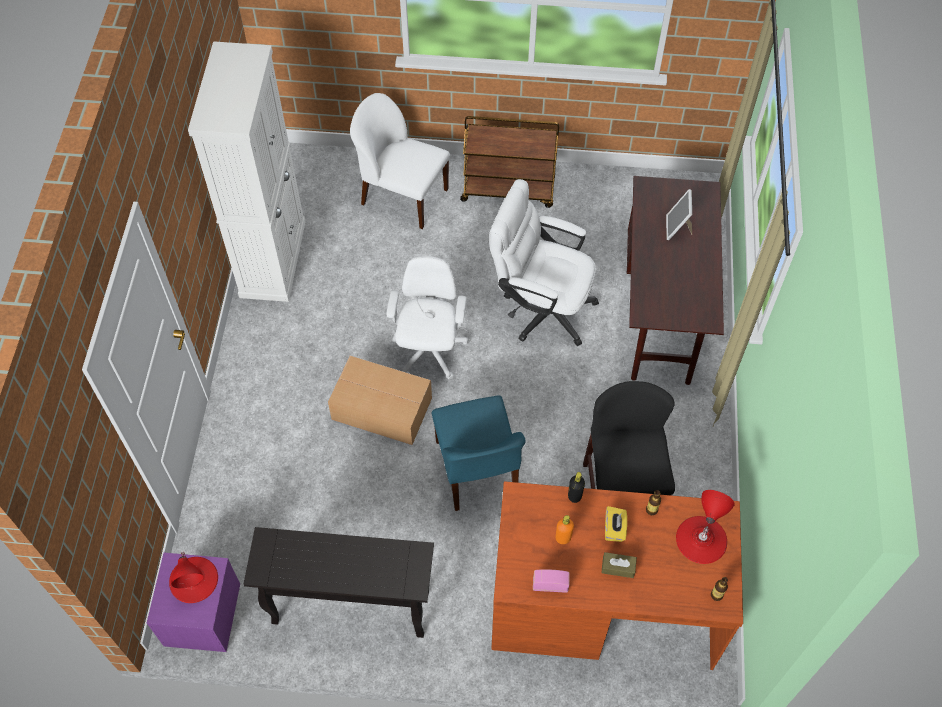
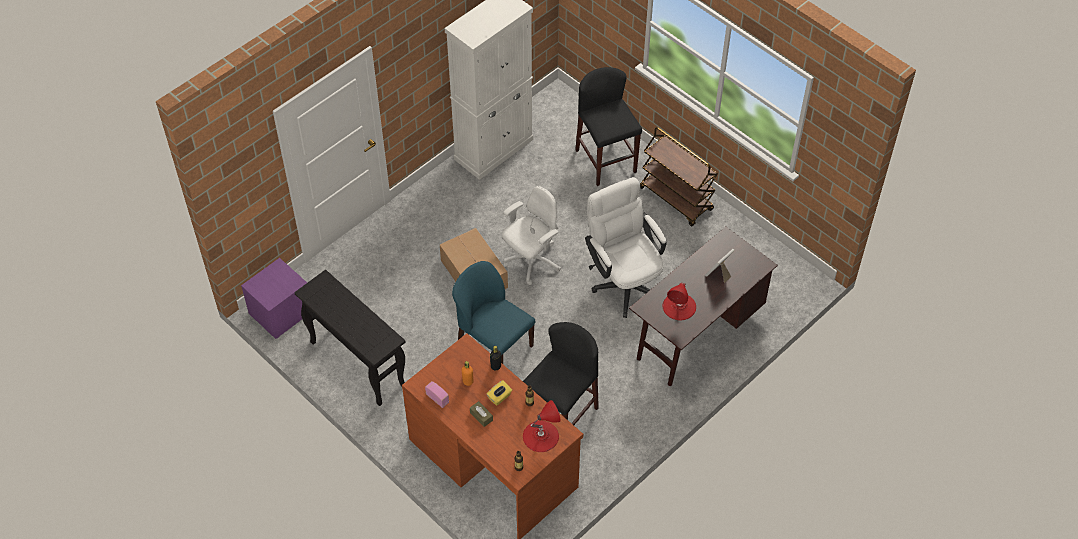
camera: 40 degrees right, 5 degrees down
(194, 579) = (281, 281): red table lamp -> red table lamp (679, 306)
(403, 196) = (606, 161): white chair -> black stool
(477, 471) = (494, 344): blue chair -> blue chair turned 105 degrees clockwise

